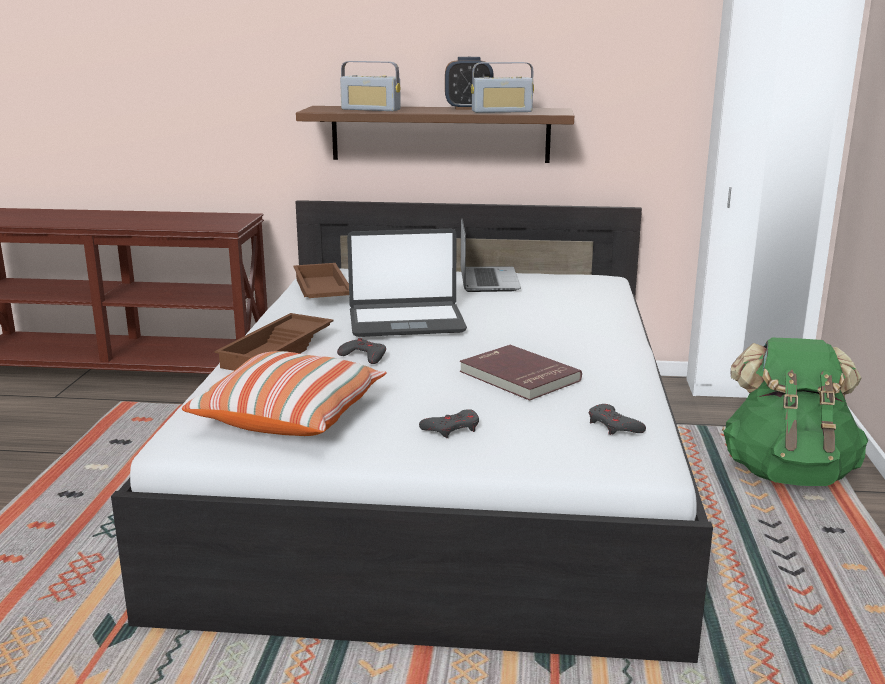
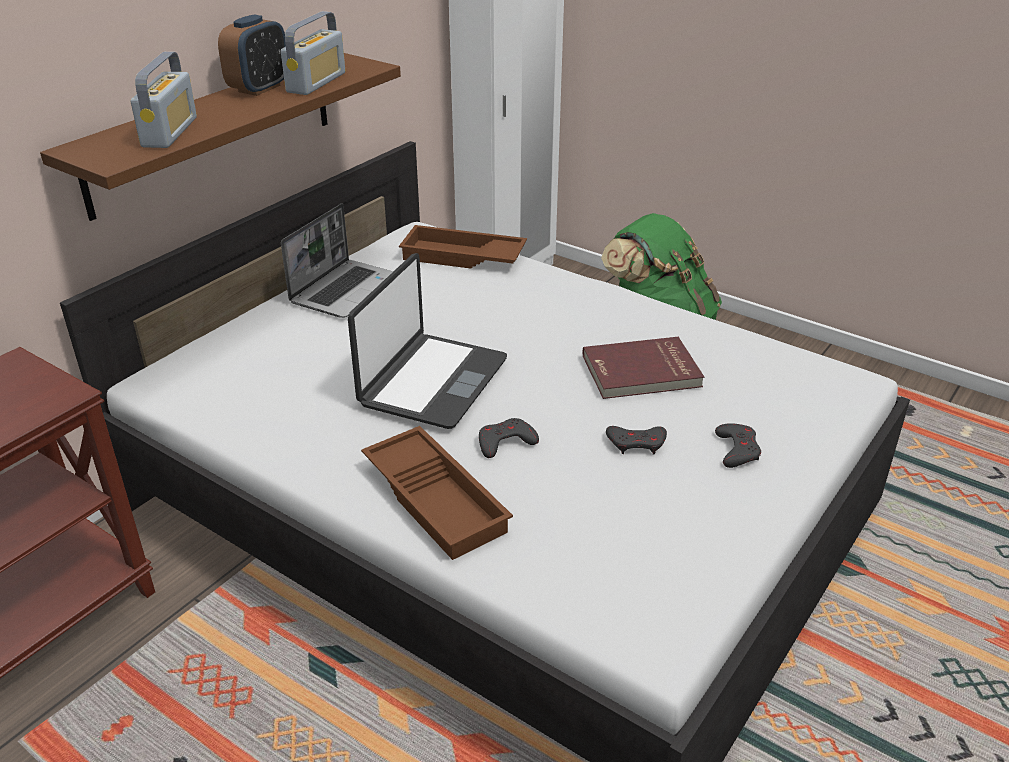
camera: 60 degrees left, 15 degrees up
(290, 416) = (644, 542): pillow -> none
(320, 291) = (253, 406): brown tray -> brown tray (461, 257)
(371, 109) = (170, 132): radio -> radio turned 45 degrees counterclockwise
(487, 281) = (345, 290): laptop -> laptop turned 90 degrees clockwise
(613, 425) = (782, 368): grey game controller -> grey game controller (636, 443)

